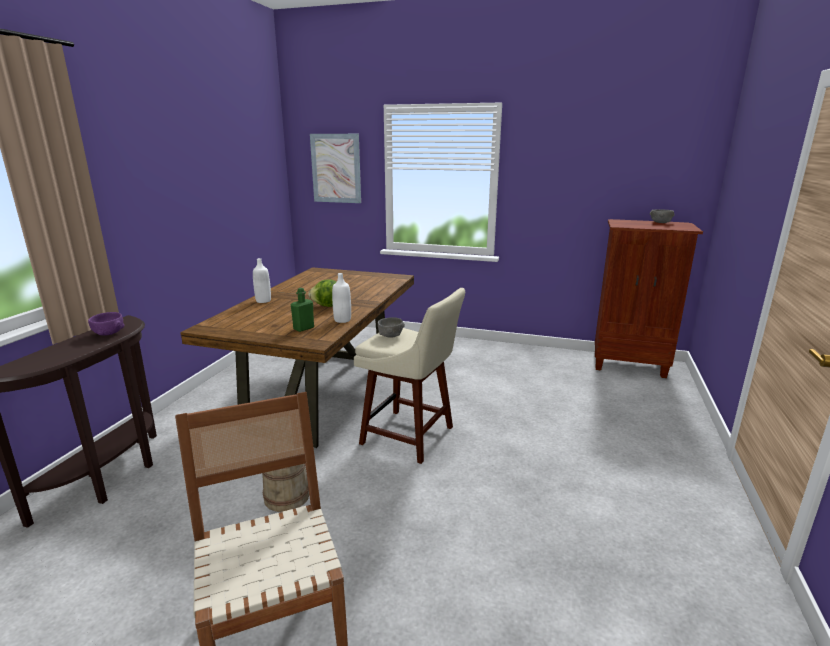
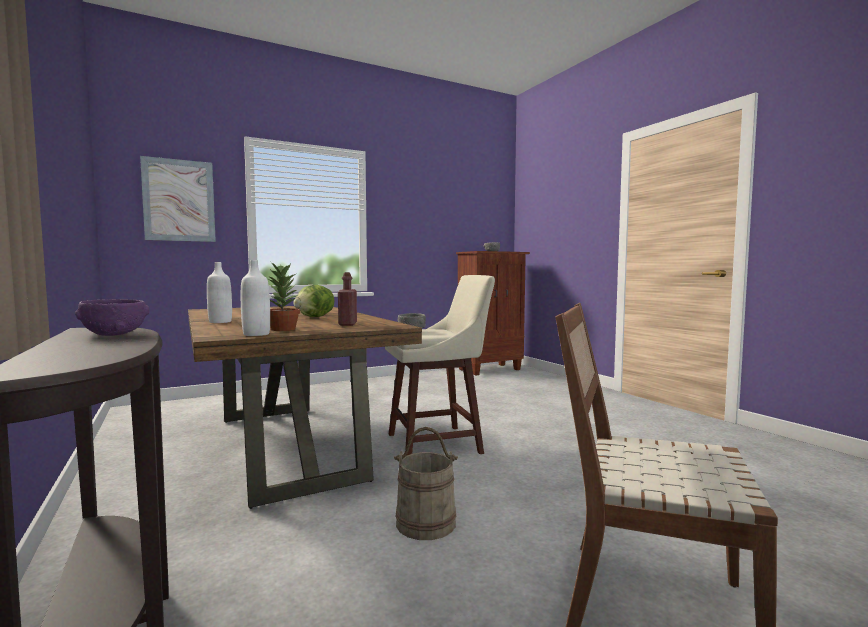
camera: 45 degrees left, 15 degrees down
(253, 326) = (282, 329): none -> potted plant
(303, 328) = (347, 324): green bottle -> red bottle
(342, 320) = (365, 319): white bottle -> white bottle (256, 334)

